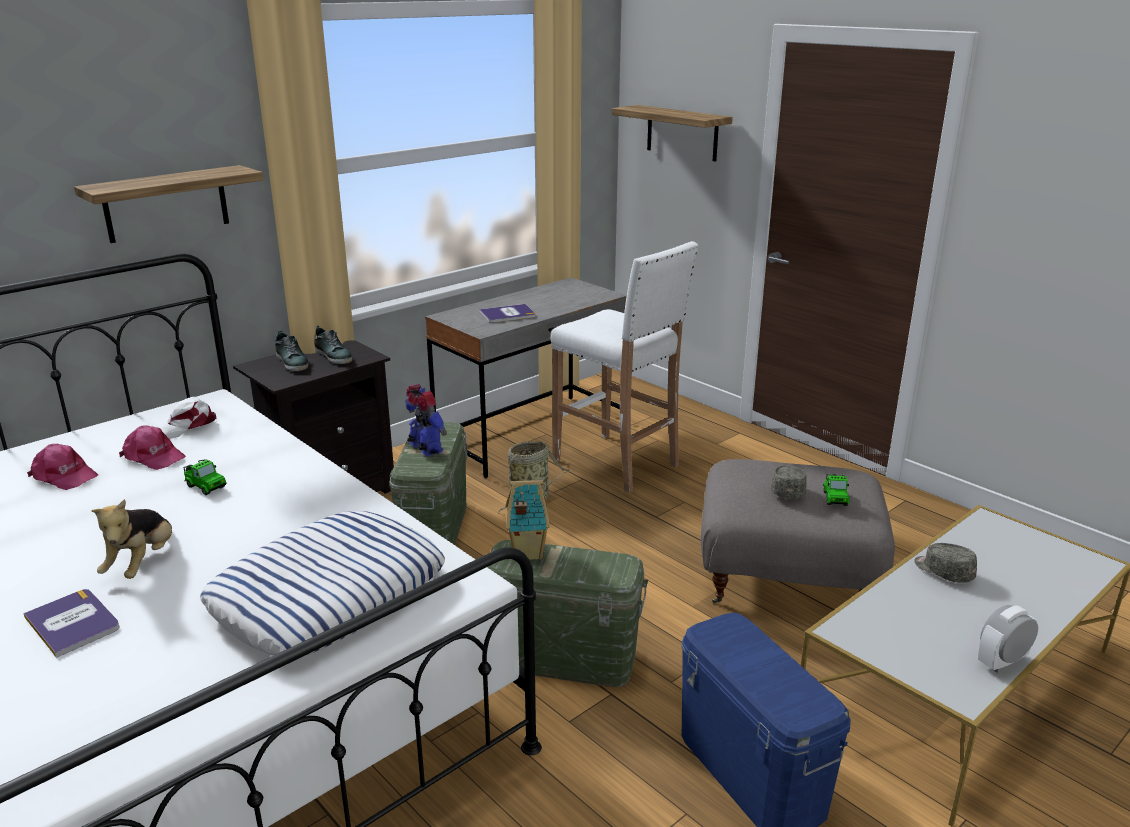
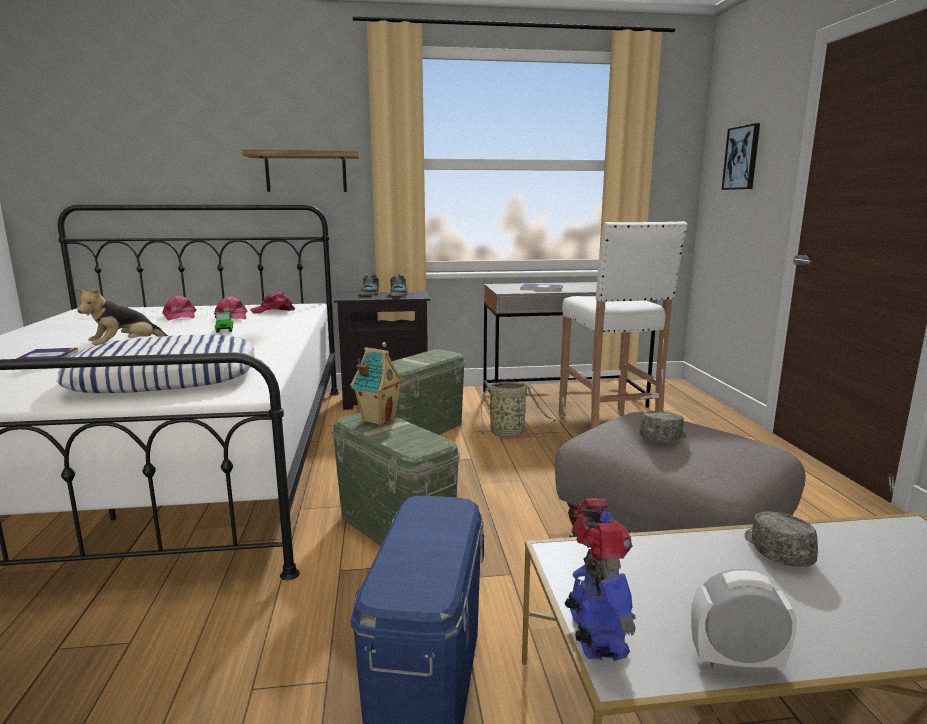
camera: 35 degrees right, 10 degrees down
(187, 426) = (273, 311): white cap -> pink cap
(425, 449) = (415, 360): toy robot -> toy robot (595, 635)
(682, 133) = (742, 158): shelf -> picture
(835, 498) = (709, 454): toy car -> none

